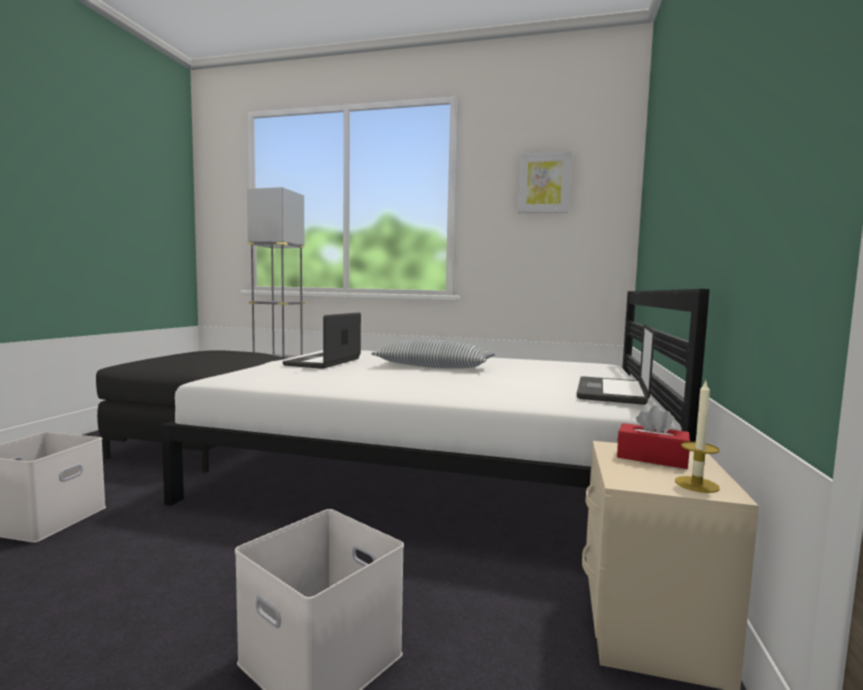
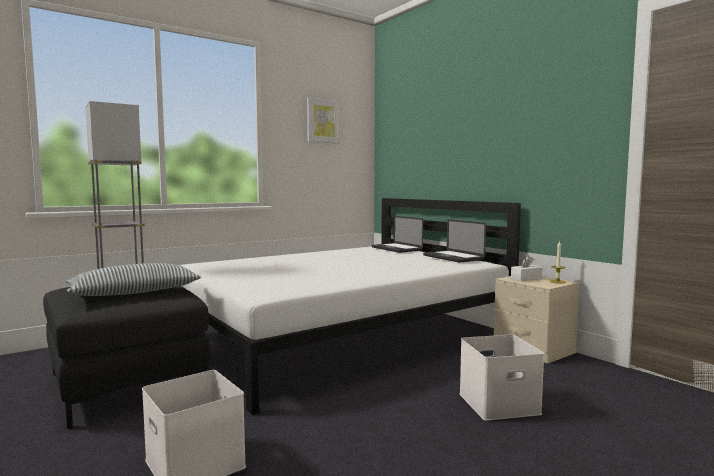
camera: 50 degrees left, 0 degrees up
(323, 362) = (250, 273): laptop -> laptop (396, 249)
(433, 367) = (326, 262): pillow -> pillow (135, 292)
(652, 458) = (526, 278): red tissue box -> white tissue box

